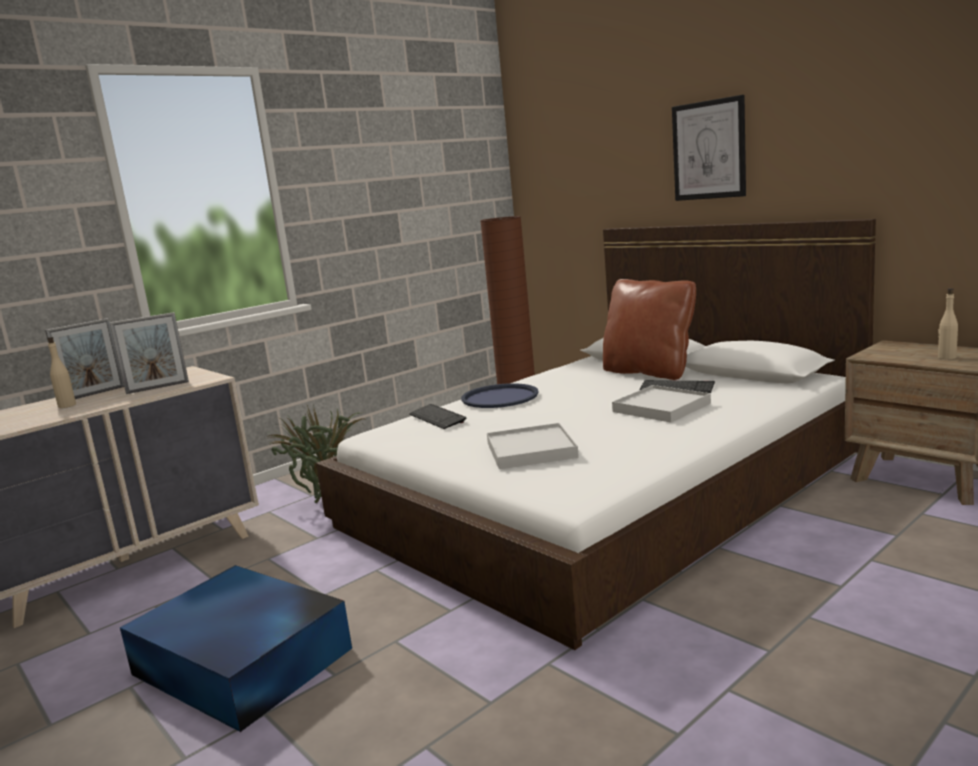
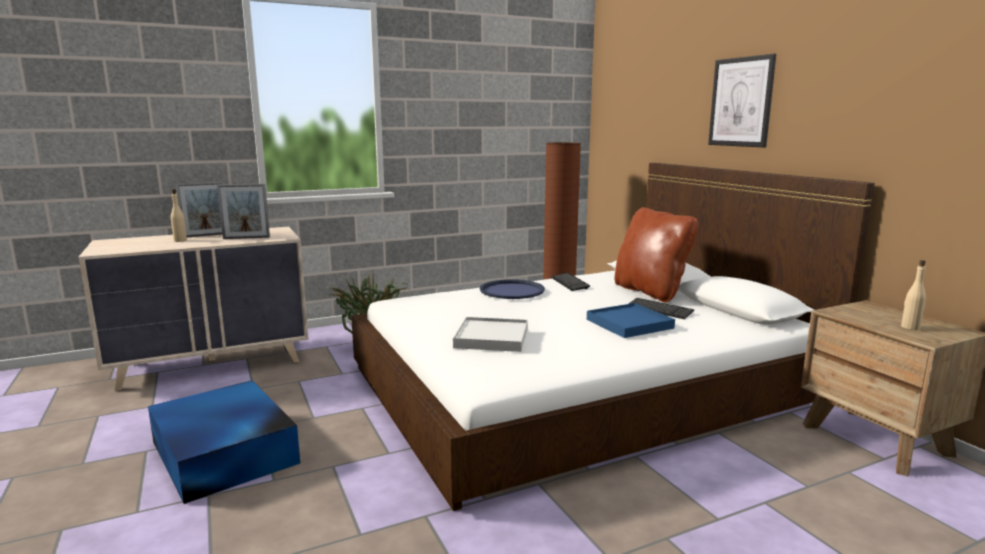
camera: 15 degrees right, 0 degrees up
(437, 418) = (449, 298): keyboard -> keyboard (569, 283)
(661, 407) = (629, 324): white tray -> blue tray

